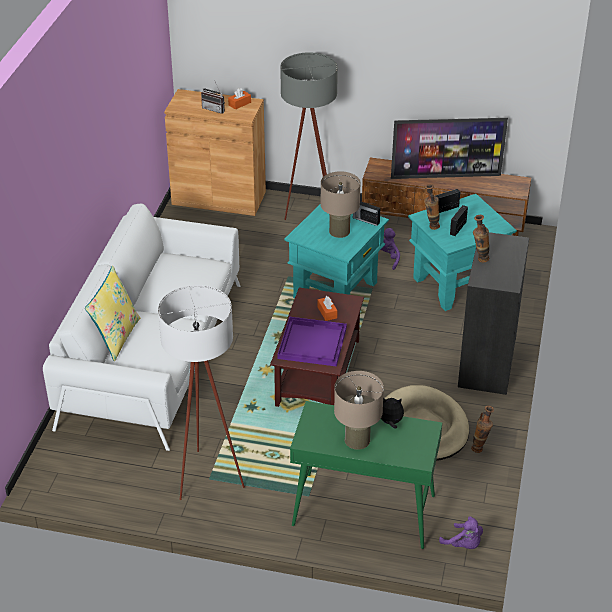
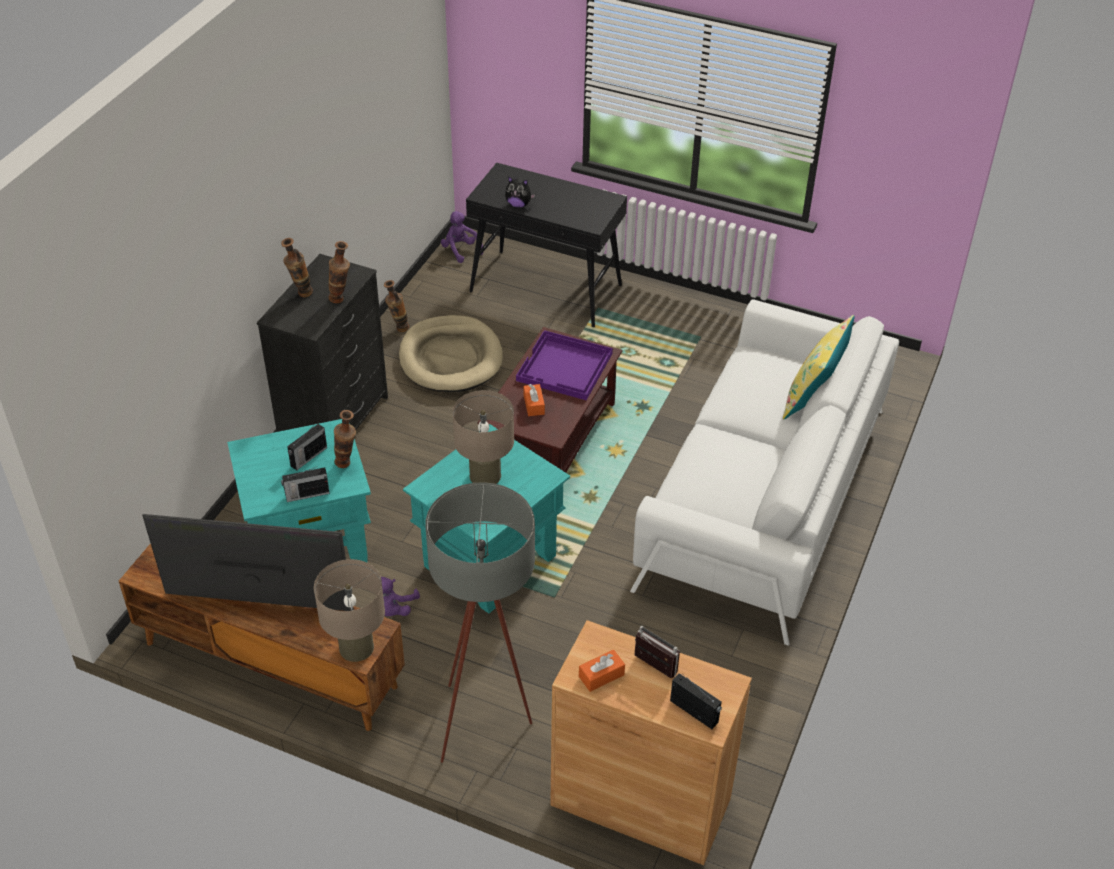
camera: 170 degrees left, 5 degrees up
(206, 473) = (703, 343): white floor lamp -> none
(357, 440) = (558, 194): beige table lamp -> beige table lamp (356, 647)
(363, 511) = (546, 288): green console table -> black console table
(365, 220) = (438, 491): radio -> radio (694, 712)
(511, 259) = (300, 295): none -> vase

